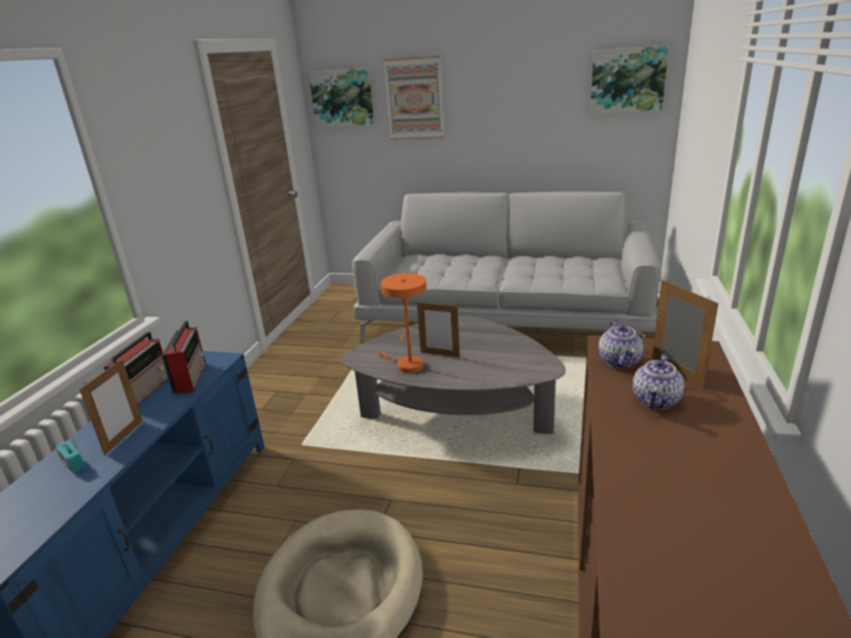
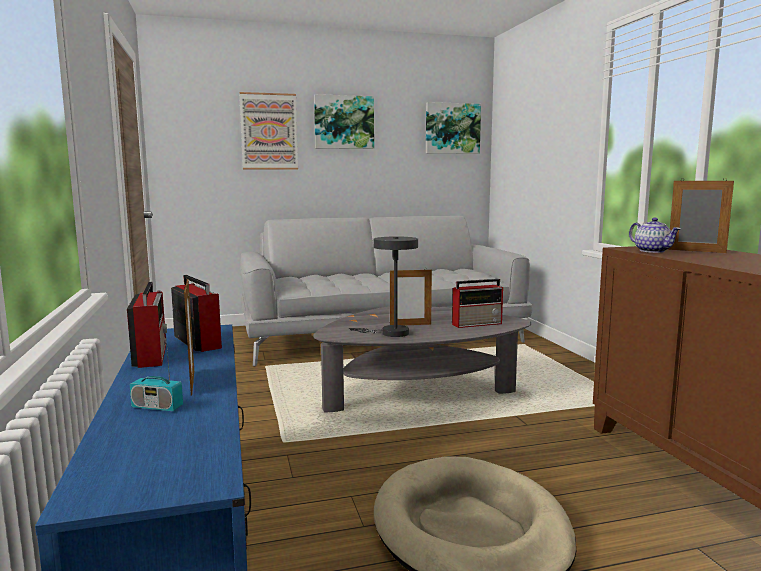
camera: 30 degrees left, 15 degrees down
(342, 98) = (191, 126): picture -> picture (344, 122)
(406, 365) = (390, 333): orange table lamp -> grey table lamp
(504, 365) = (477, 324): none -> radio
(656, 401) = (715, 257): teapot -> none

